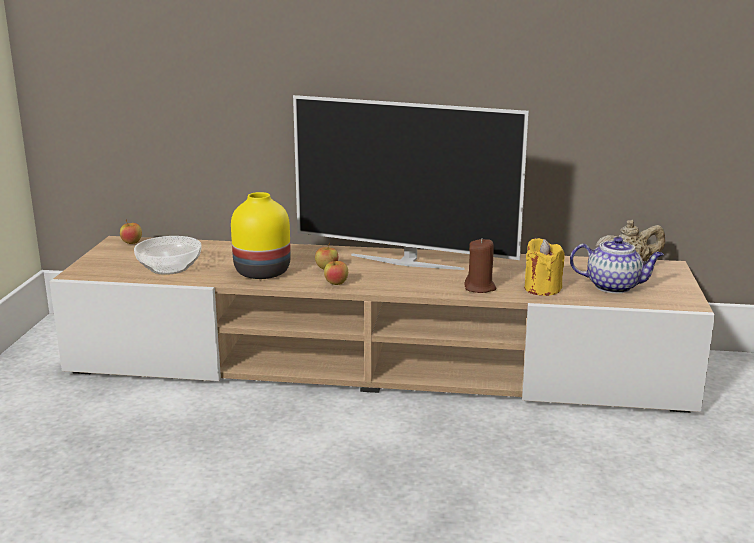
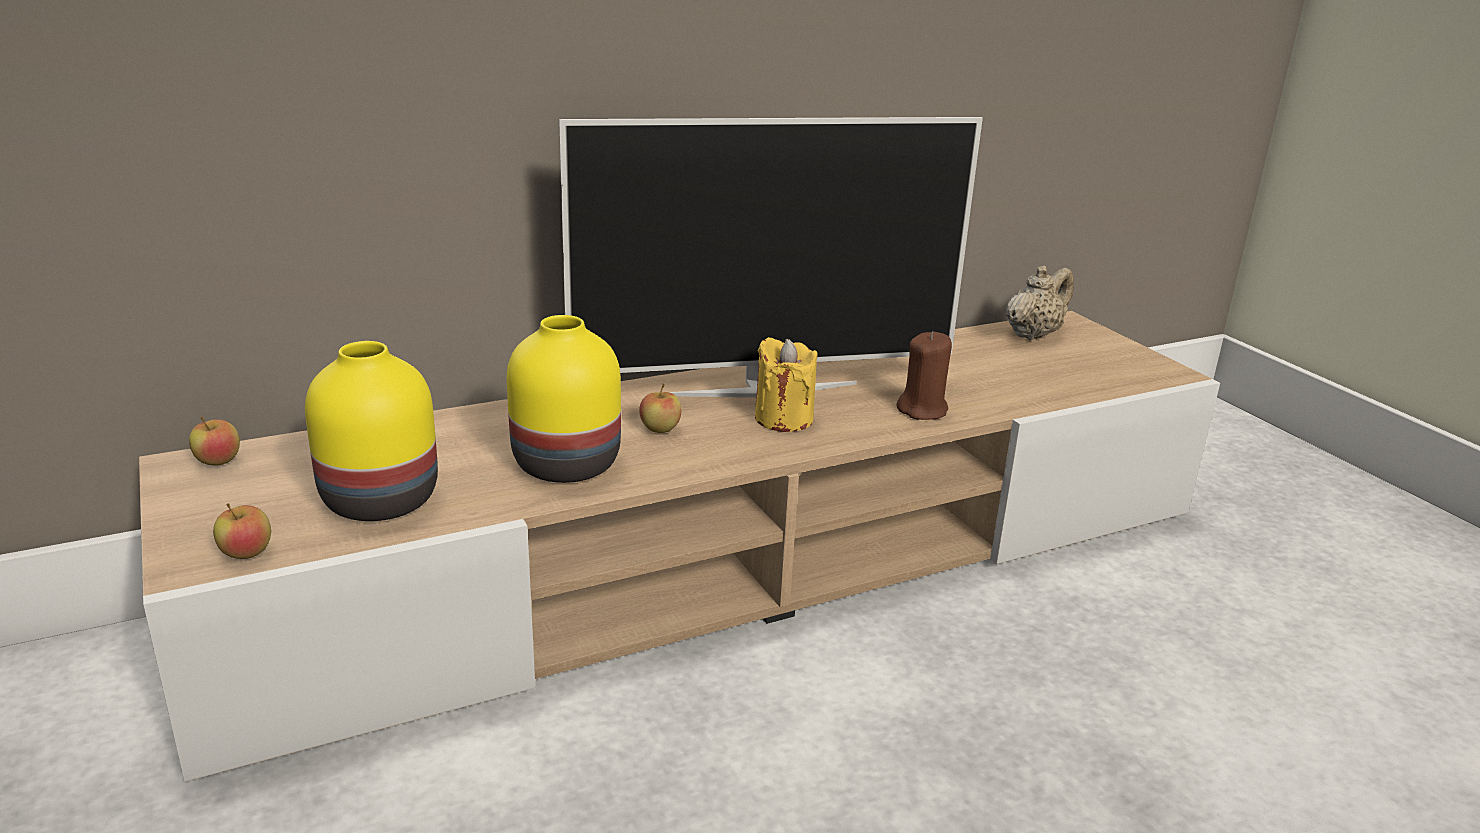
camera: 35 degrees left, 5 degrees up
(169, 268) = (380, 502): bowl -> yellow vase
(336, 283) = (718, 455): apple -> apple (246, 554)
(542, 289) = (996, 392): yellow candle -> yellow candle (783, 419)
(614, 286) = (1065, 367): teapot -> none

